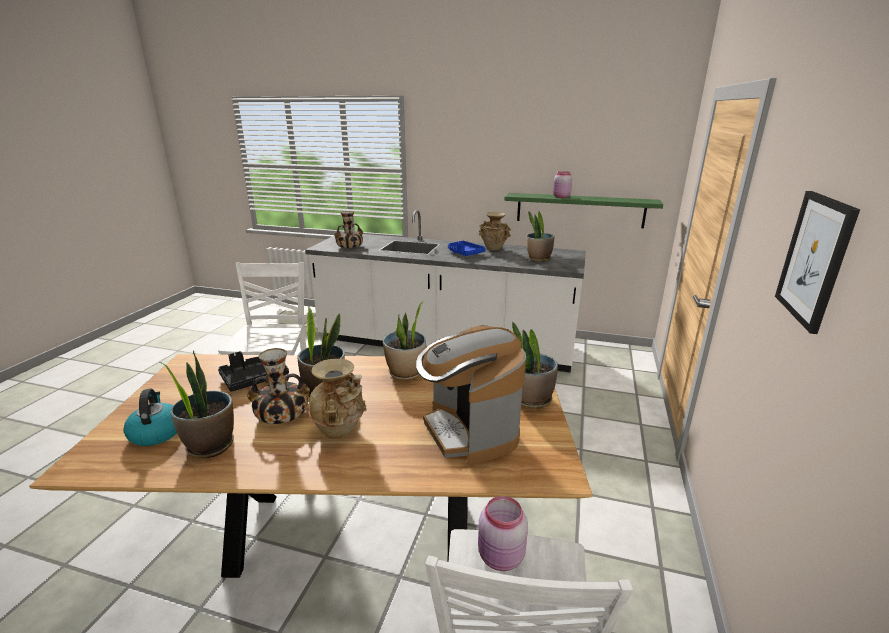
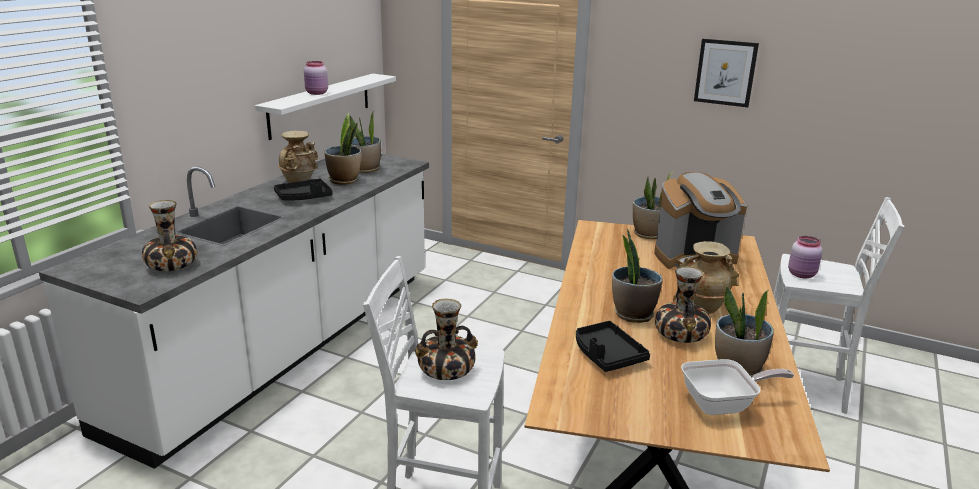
camera: 80 degrees left, 0 degrees up
(156, 432) = (723, 404): kettle -> frying pan
(268, 335) = (447, 370): none -> vase
(406, 373) = (601, 275): potted plant -> potted plant (344, 180)
(464, 253) = (304, 197): blue tray -> black tray
(579, 210) = (320, 105): green shelf -> white shelf

